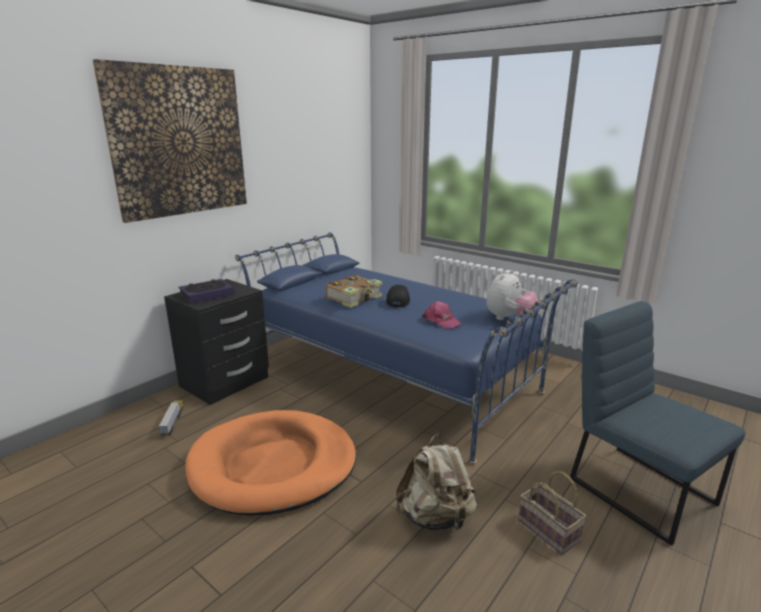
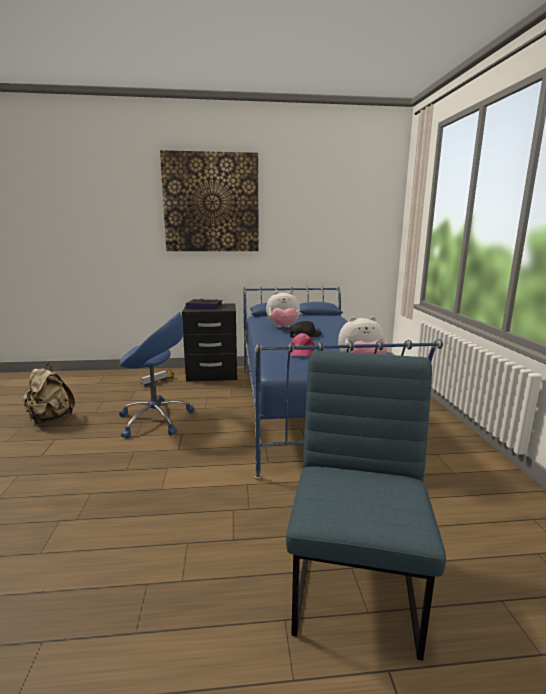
camera: 45 degrees right, 5 degrees down
(273, 465) = (157, 419): orange dog bed -> blue office chair
(355, 298) = (283, 328): book -> plush toy
(435, 517) = (174, 489): beige backpack -> beige backpack (50, 419)
(550, 531) = (221, 547): basket -> none

